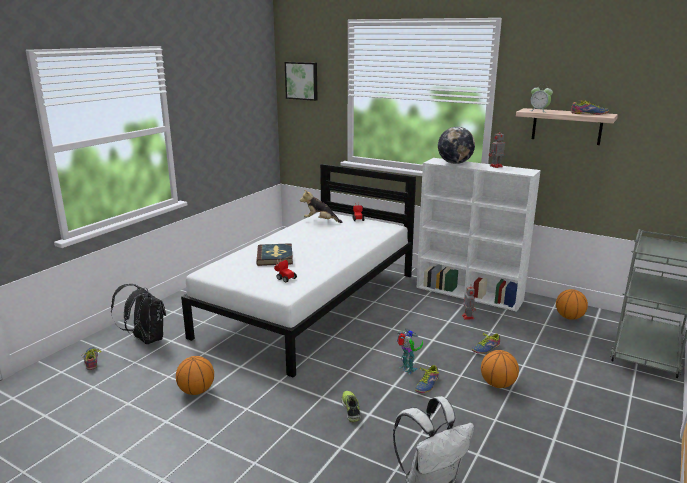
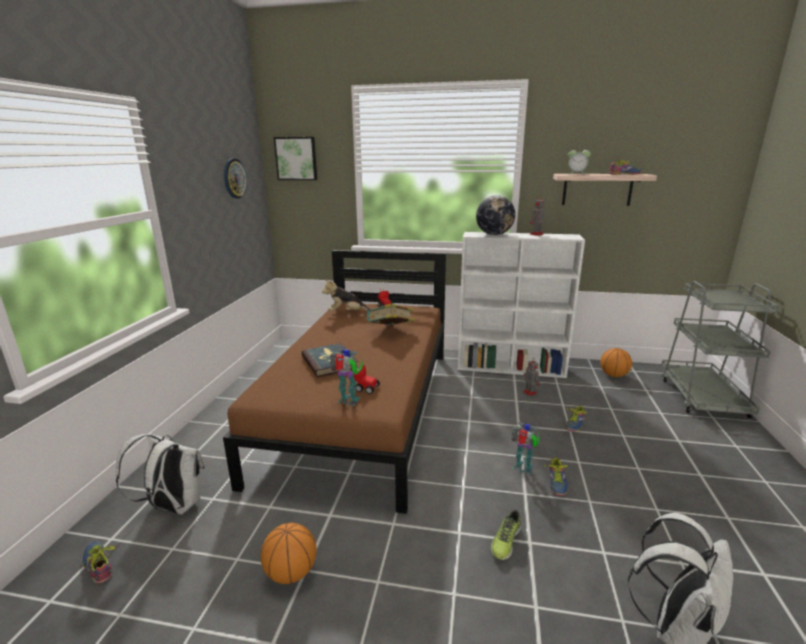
camera: 20 degrees left, 0 degrees up
(146, 339) = (173, 506): black backpack -> white backpack
(243, 98) = (234, 178): none -> wall clock
(266, 285) = (349, 401): none -> toy robot
(312, 304) = (363, 408): white bed -> brown bed
(342, 240) = (390, 331): none -> book
(351, 409) = (505, 541): shoe -> shoe turned 120 degrees counterclockwise
(497, 384) = (621, 463): basketball -> none

